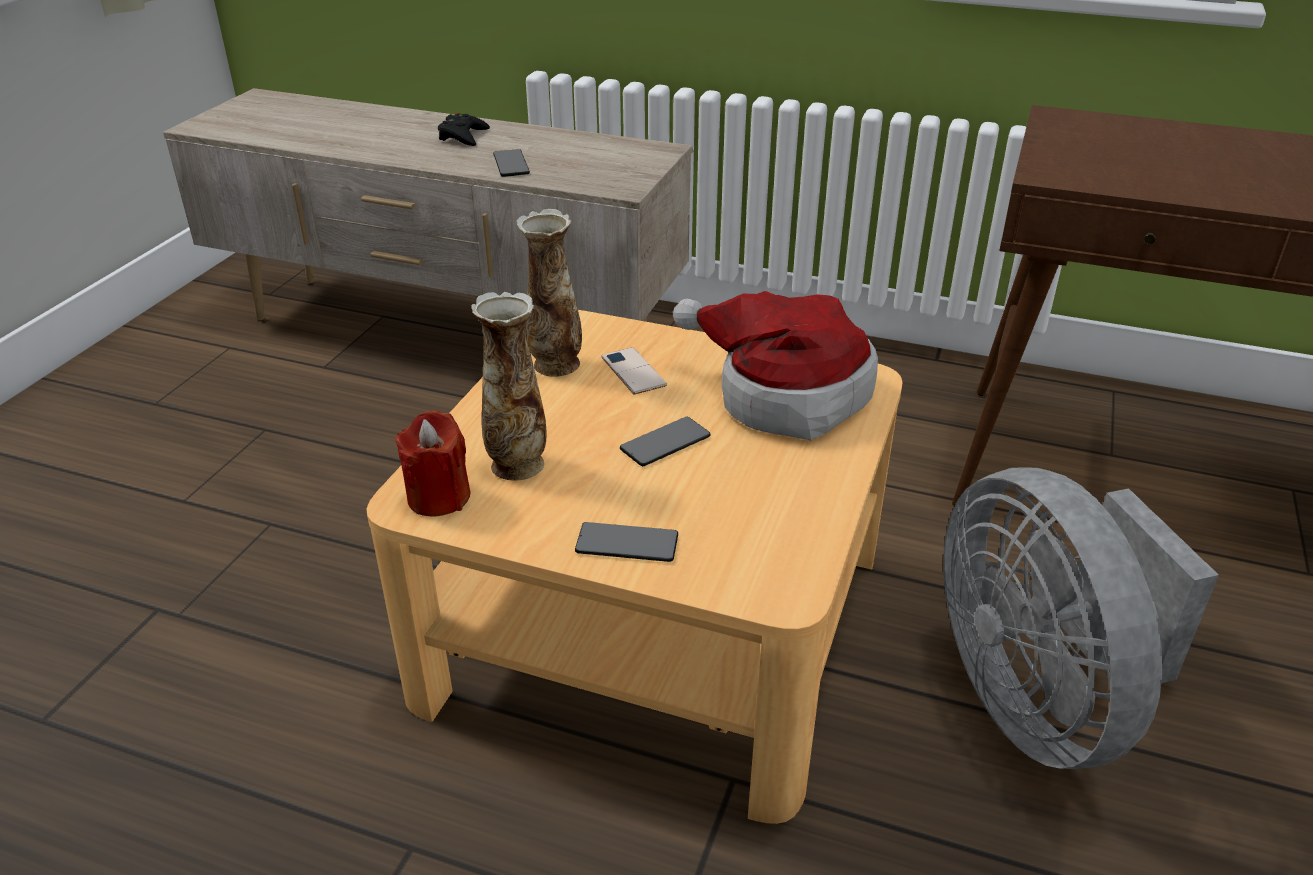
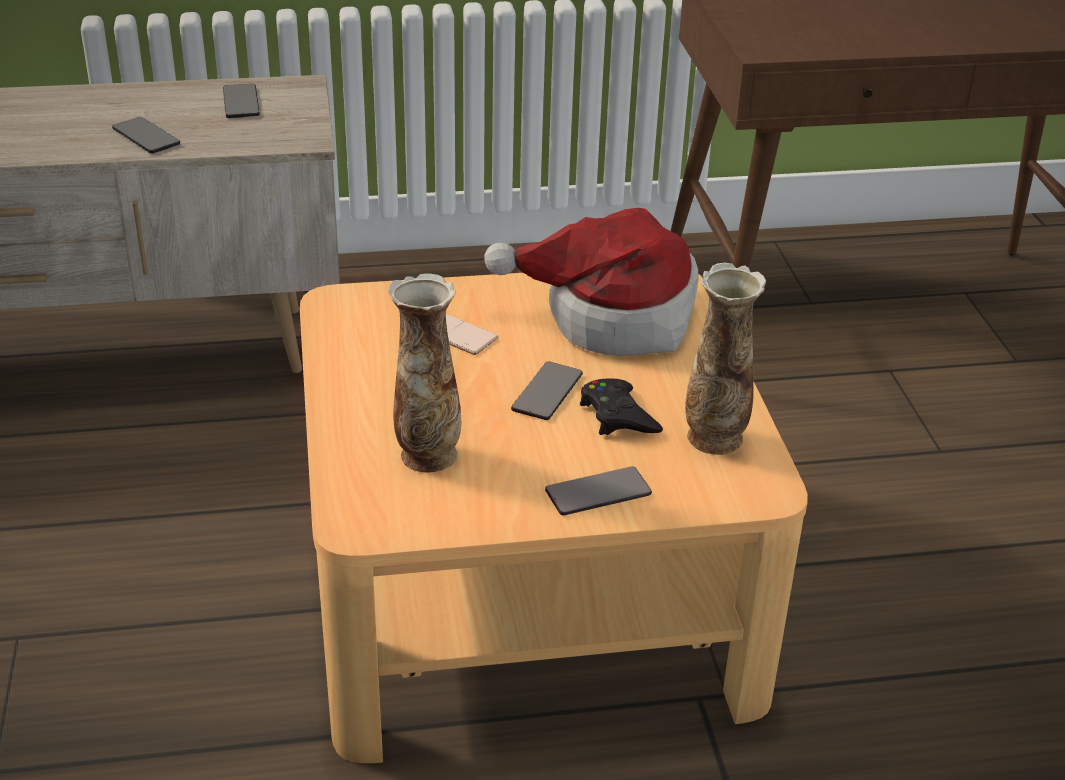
camera: 30 degrees left, 0 degrees up
(438, 497) = (382, 509): red candle -> none
(463, 136) = (49, 113): black game controller -> black game controller (617, 416)
(555, 365) = (369, 347): vase -> vase (714, 439)
(605, 153) = (241, 102): none -> phone
(1038, 699) = (890, 535): grey fan -> none

